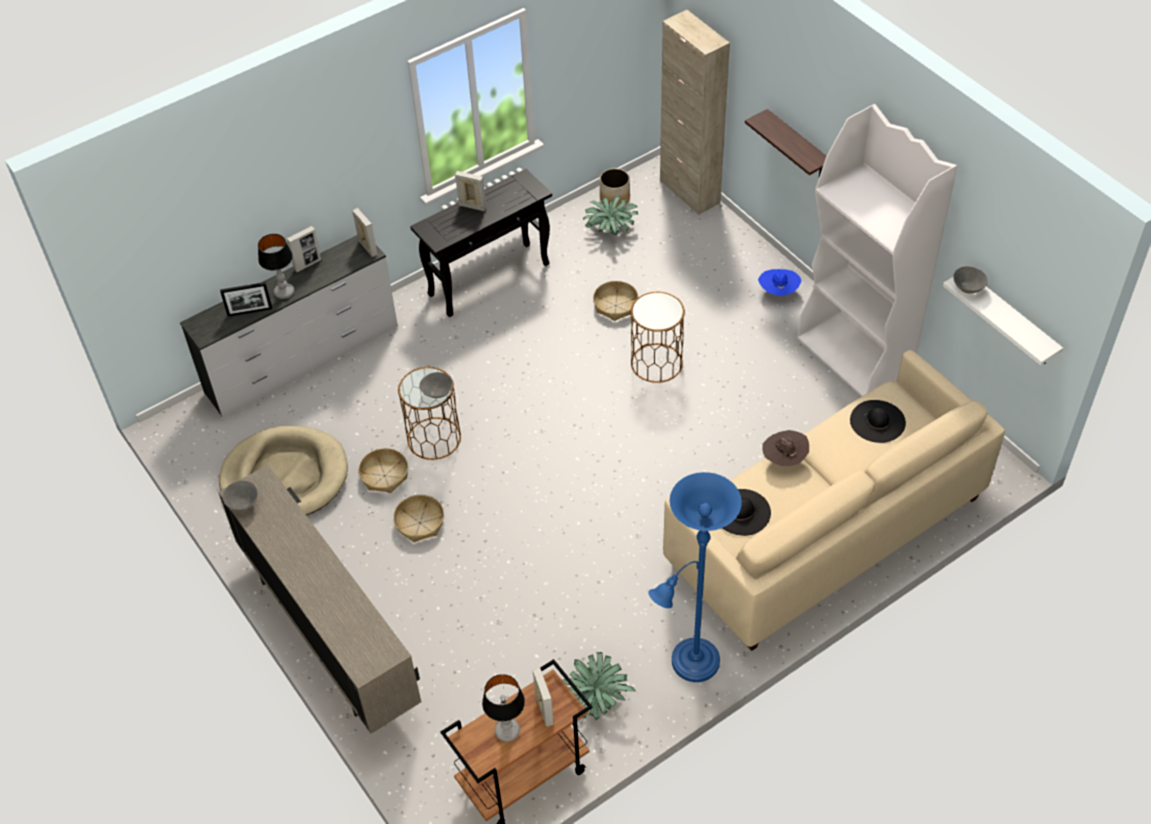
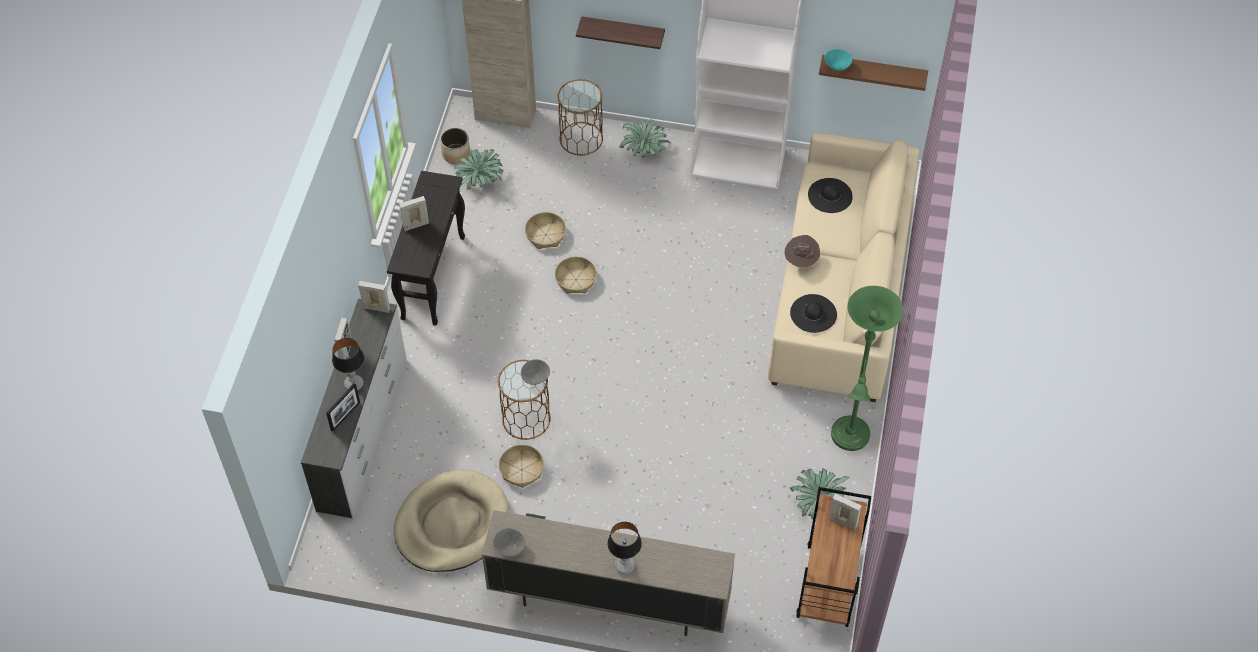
camera: 45 degrees left, 5 degrees up
(420, 523) = (583, 482): basket -> basket (576, 279)
(508, 731) = (836, 551): table lamp -> table lamp (624, 565)
(657, 363) = (618, 256): brown side table -> brown side table (581, 138)
(690, 664) = (849, 439): blue floor lamp -> green floor lamp
(778, 292) = (644, 150): blue hat -> potted plant
(968, 288) = (837, 66): grey bowl -> turquoise bowl
(1009, 319) = (873, 72): white shelf -> brown shelf

